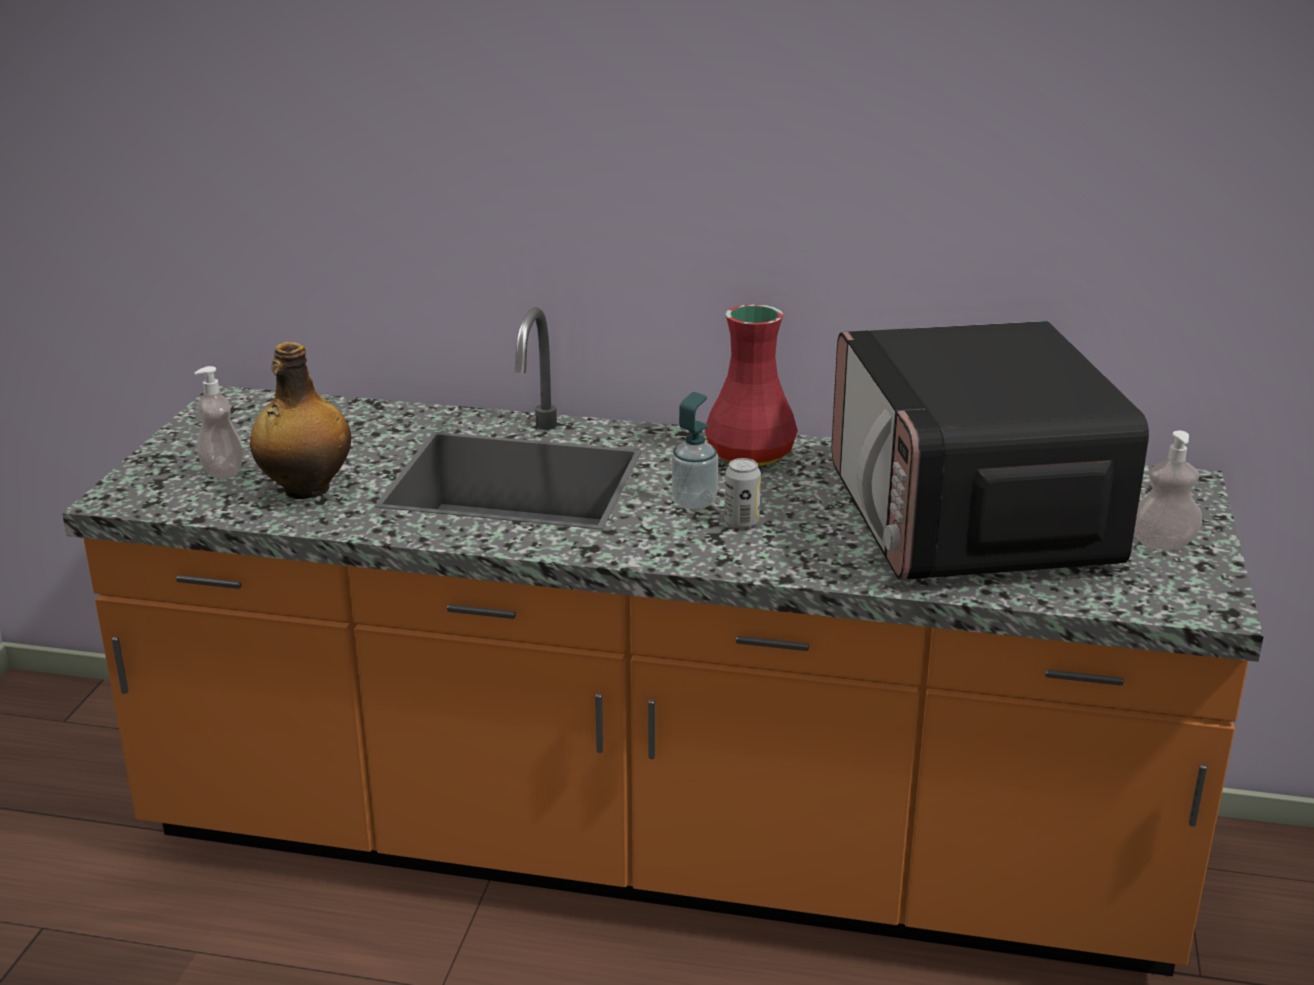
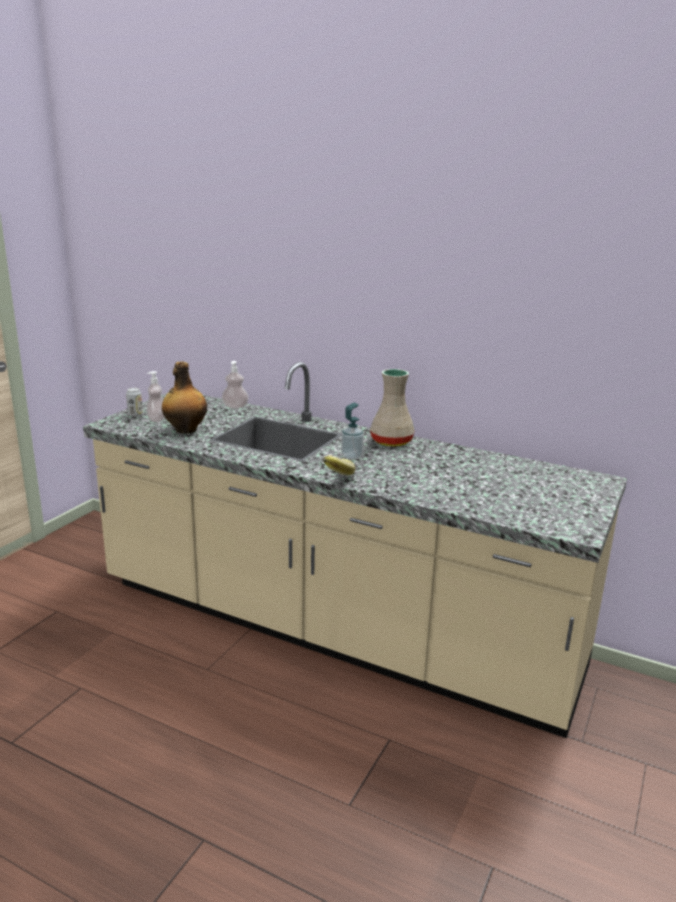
camera: 15 degrees right, 5 degrees down
(657, 845) = (333, 628): orange counter -> beige counter
(686, 555) = (332, 476): none -> banana
(741, 522) = (368, 467): can -> can (135, 414)
(752, 454) = (392, 441): red vase -> beige vase
(969, 521) = (479, 481): microwave -> none
(1162, 543) = (573, 503): soap dispenser -> soap dispenser (235, 407)

